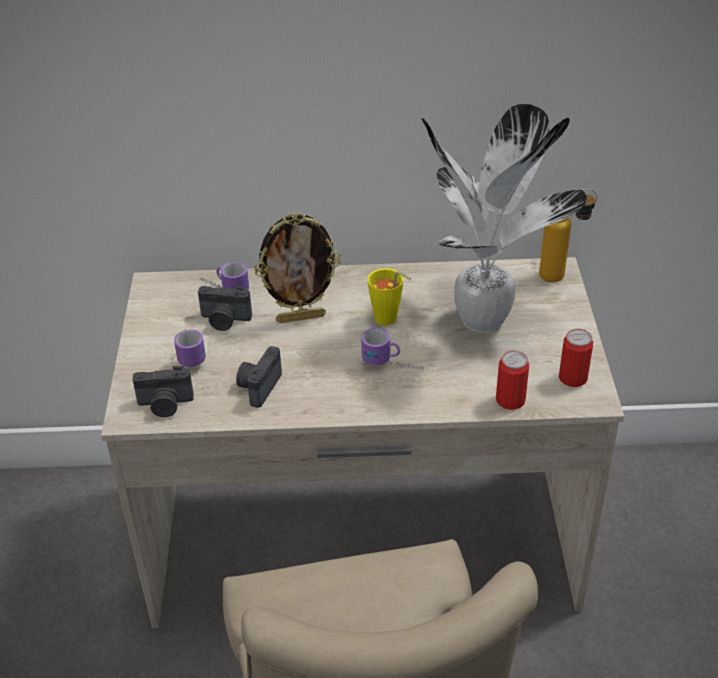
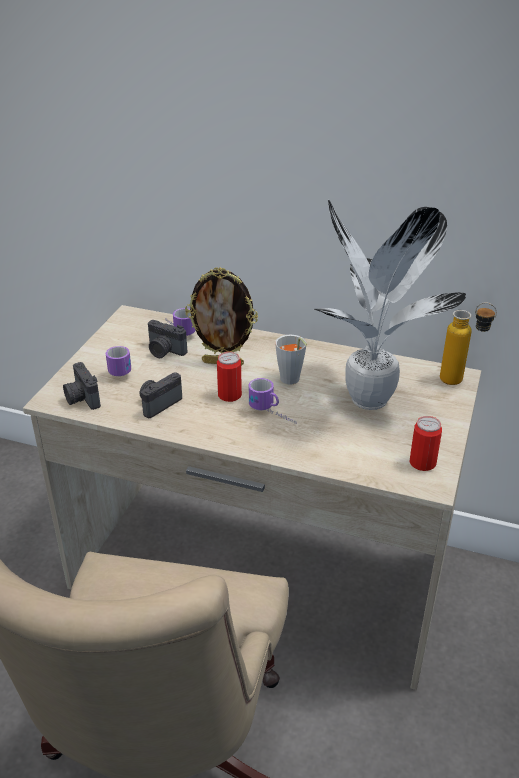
camera: 20 degrees right, 5 degrees down
(165, 405) = (81, 399): camera -> camera turned 45 degrees clockwise
(389, 321) = (291, 381): yellow cup -> grey cup
(510, 400) = (356, 466): can -> can (229, 395)

